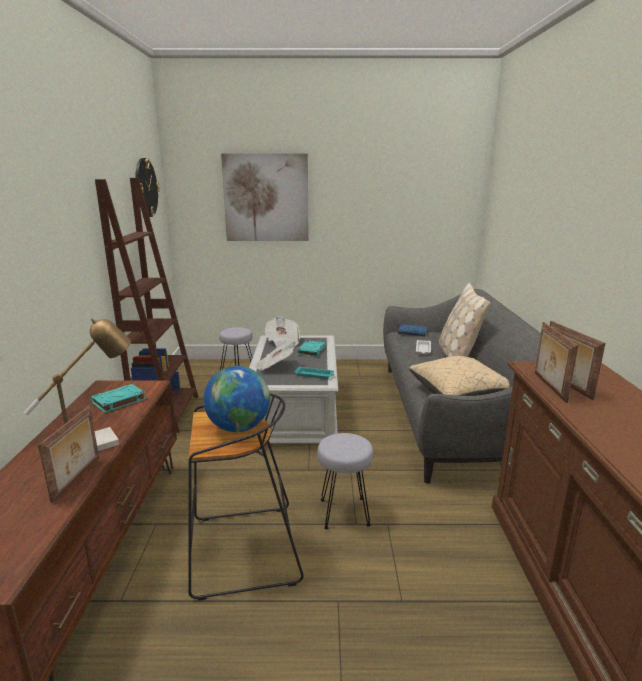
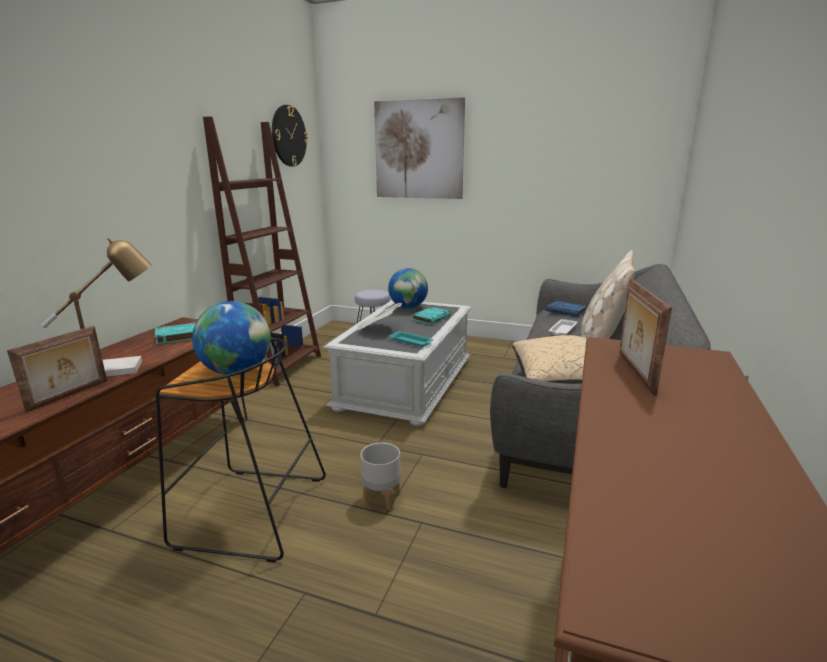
camera: 20 degrees right, 0 degrees up
(282, 342) = (408, 307): newspaper -> globe
(343, 512) = (381, 498): grey stool -> grey planter
(548, 386) = (605, 371): picture frame -> none

